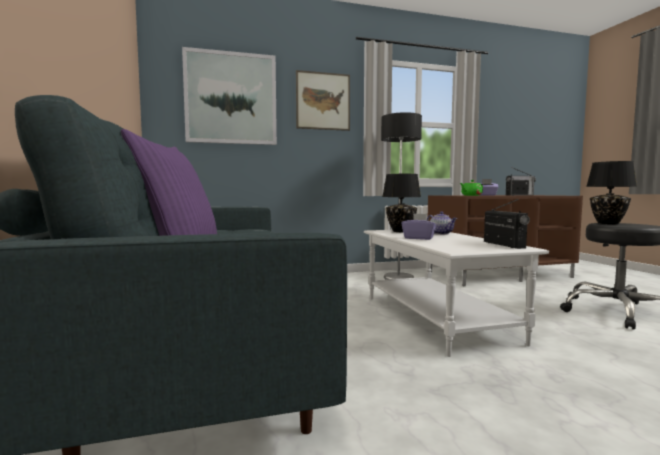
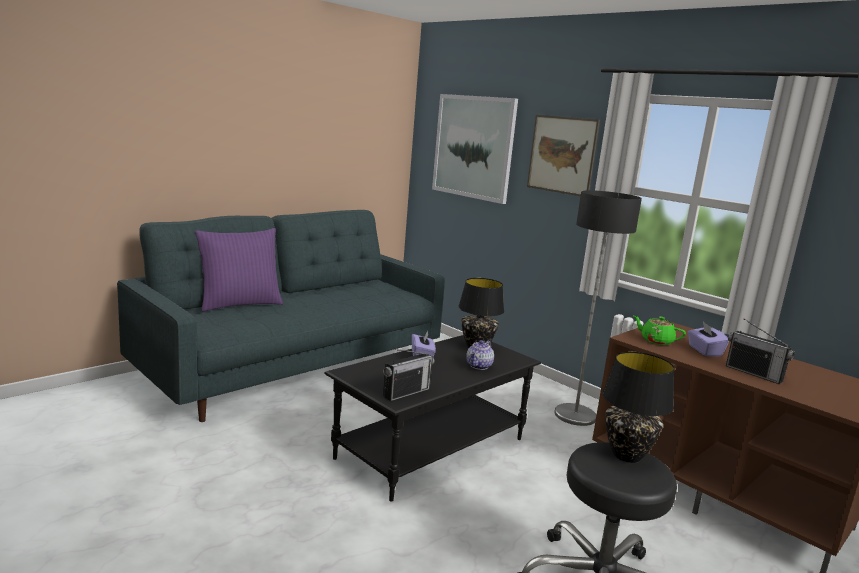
camera: 60 degrees right, 10 degrees up
(434, 318) = (431, 448): white coffee table -> black coffee table

